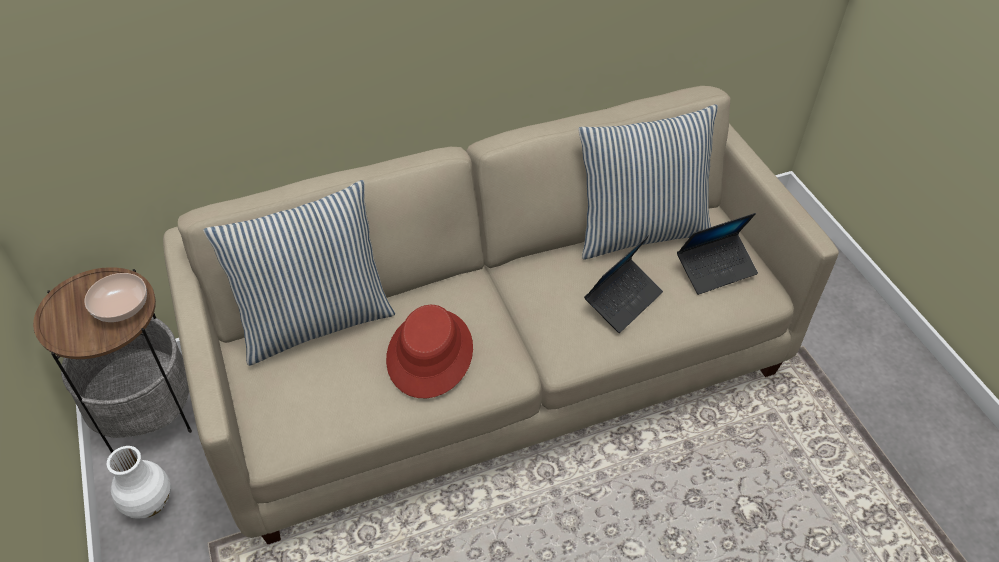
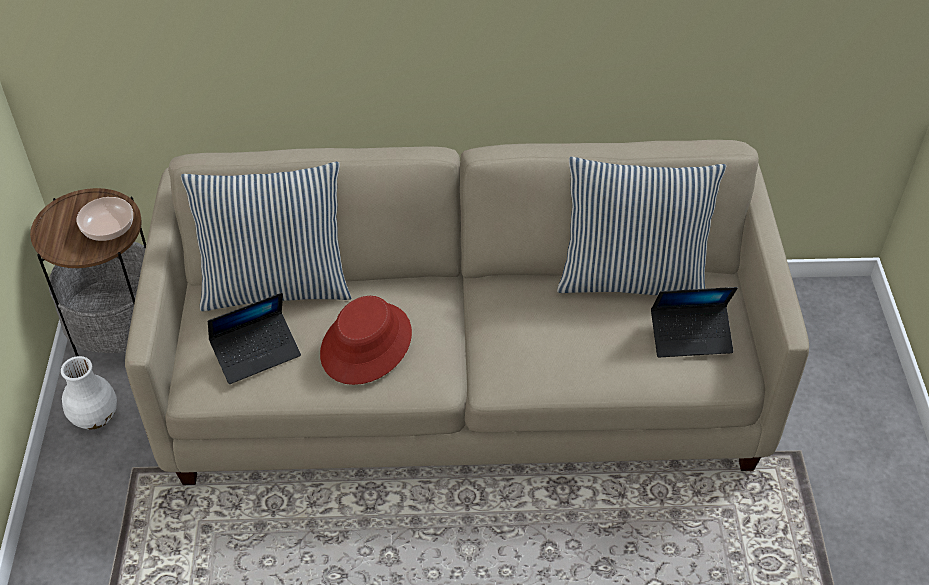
camera: 20 degrees right, 0 degrees up
(623, 300) = (577, 342): laptop -> laptop (256, 353)

